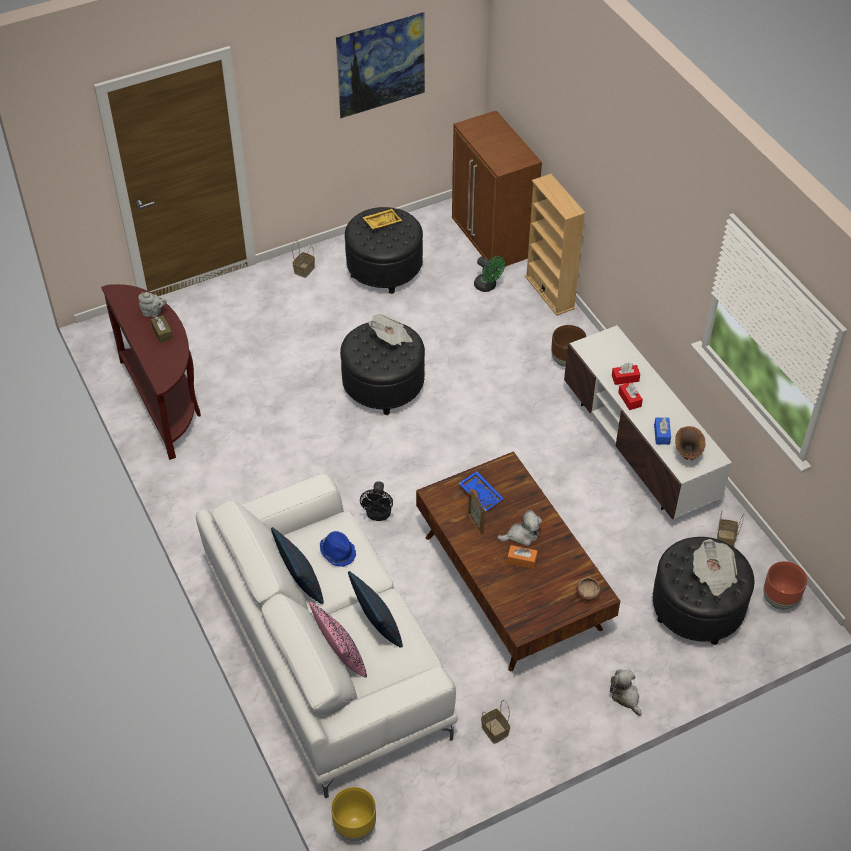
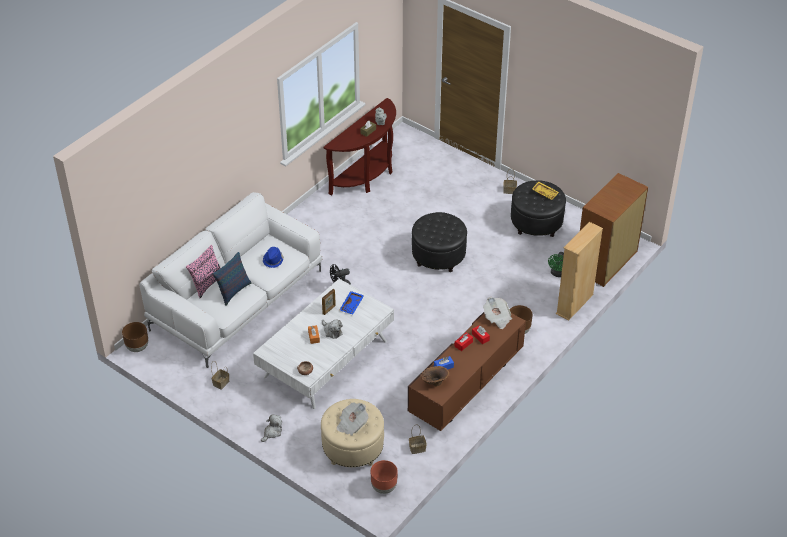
camera: 65 degrees right, 5 degrees down
(300, 583) = (246, 254): blue pillow -> none
(354, 827) = (137, 347): yellow planter -> brown planter
(382, 85) = (593, 118): picture -> none
(391, 338) = (449, 230): newspaper -> newspaper (497, 318)
(512, 581) = (326, 359): brown coffee table -> white coffee table
(639, 448) = (466, 386): white tv stand -> brown tv stand
(696, 610) = (353, 448): black ottoman -> beige ottoman

